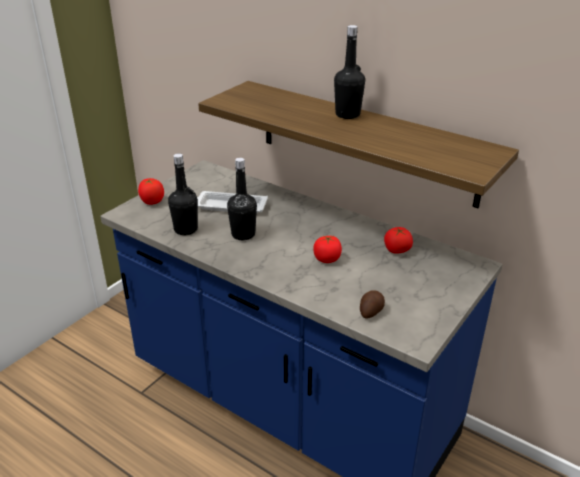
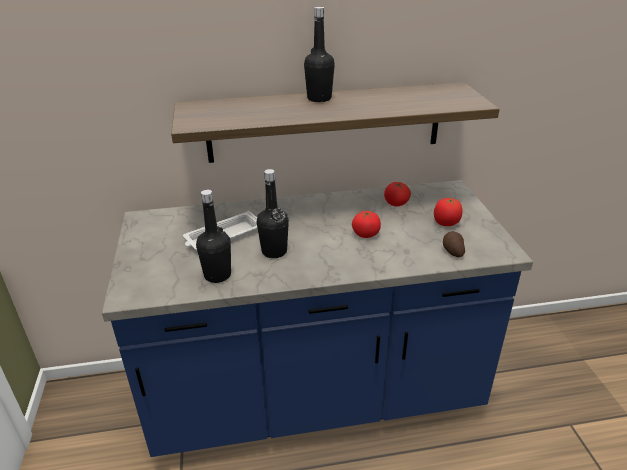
camera: 45 degrees left, 0 degrees up
(152, 202) = (139, 271): tomato -> tomato (446, 223)

